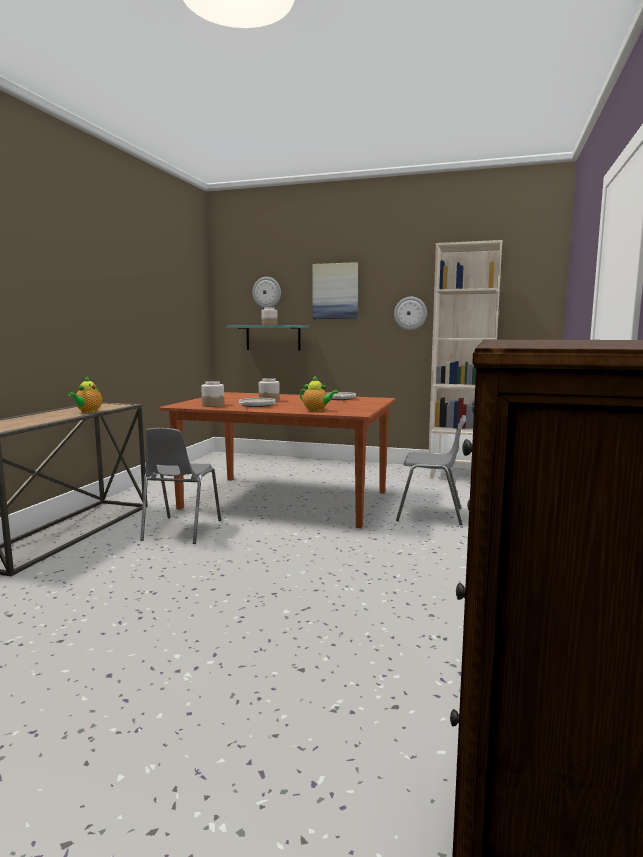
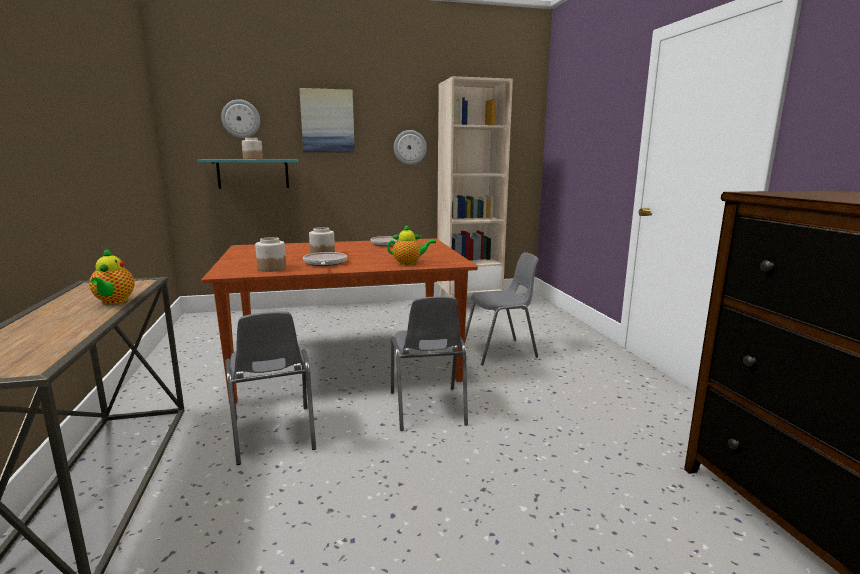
camera: 30 degrees left, 5 degrees up
(305, 539) = (427, 408): none -> grey chair

